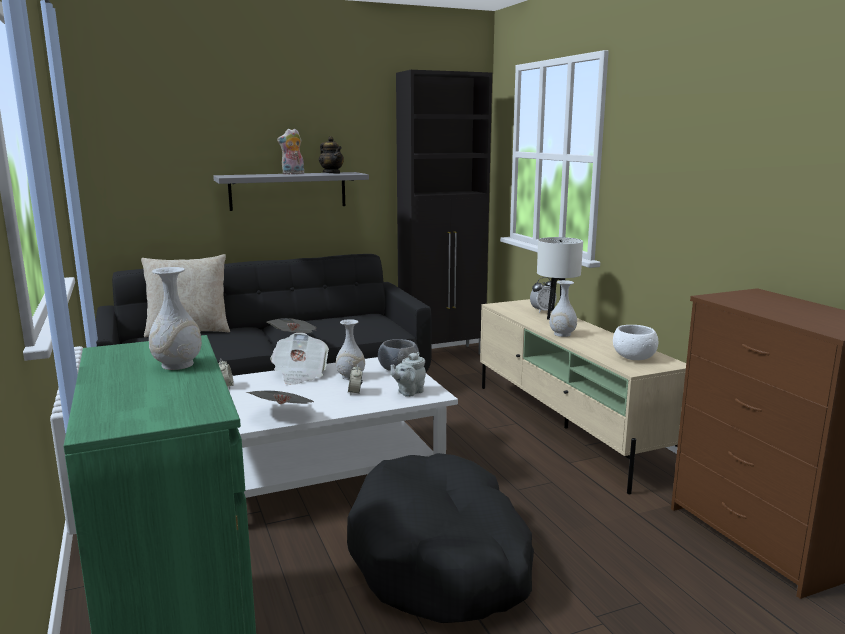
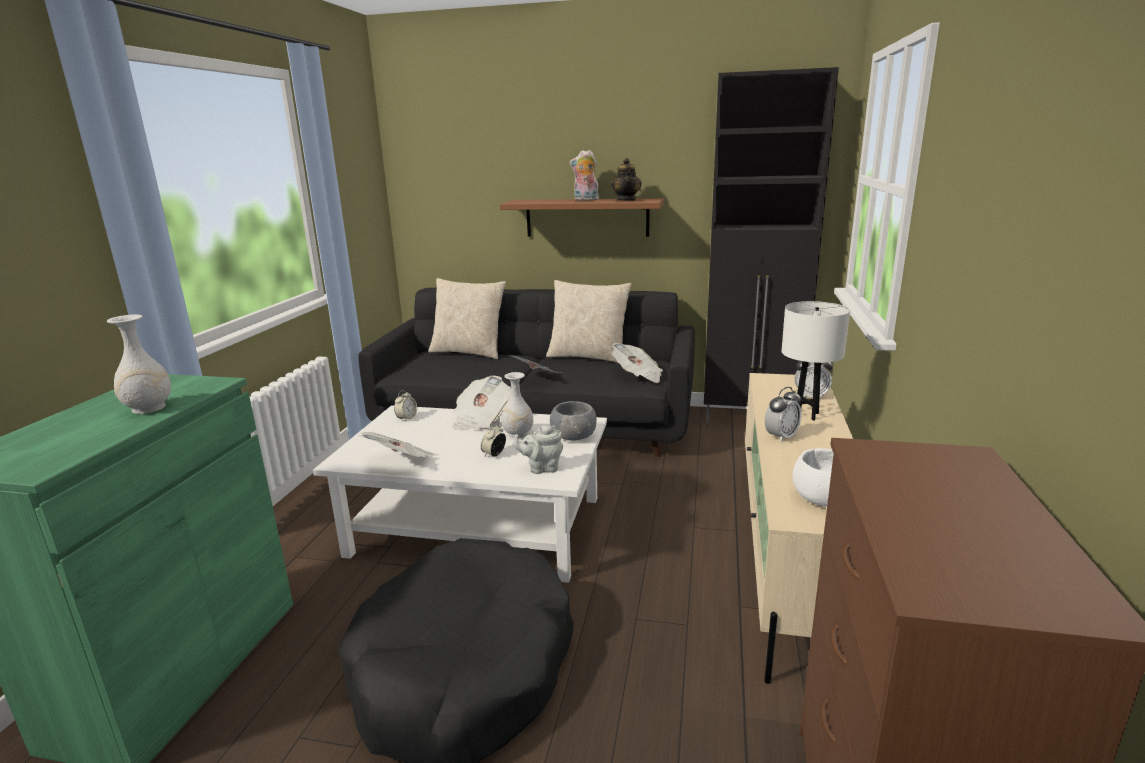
camera: 35 degrees right, 5 degrees up
(288, 191) = (587, 217): grey shelf -> brown shelf
(313, 318) = (588, 356): none -> beige pillow
(377, 325) = (638, 376): none -> newspaper
(562, 334) = (781, 437): white vase -> alarm clock

